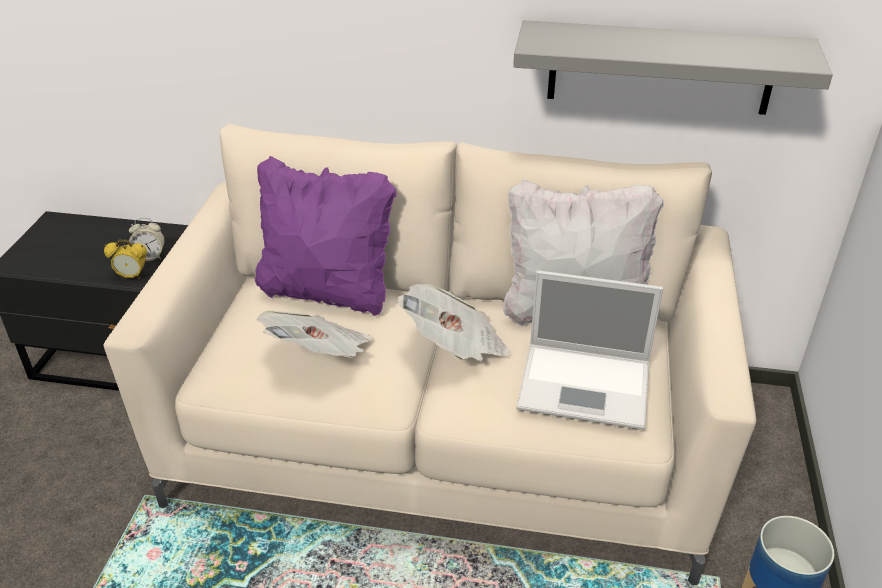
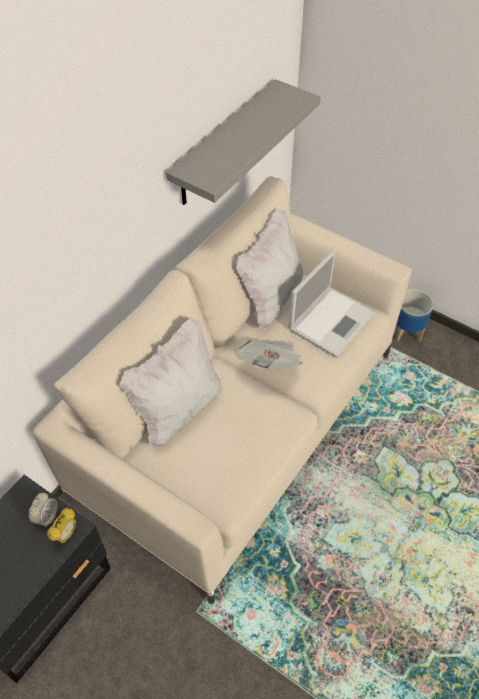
camera: 65 degrees left, 15 degrees up
(320, 355) = (242, 434): newspaper -> none
(327, 292) = (179, 411): purple pillow -> white pillow

